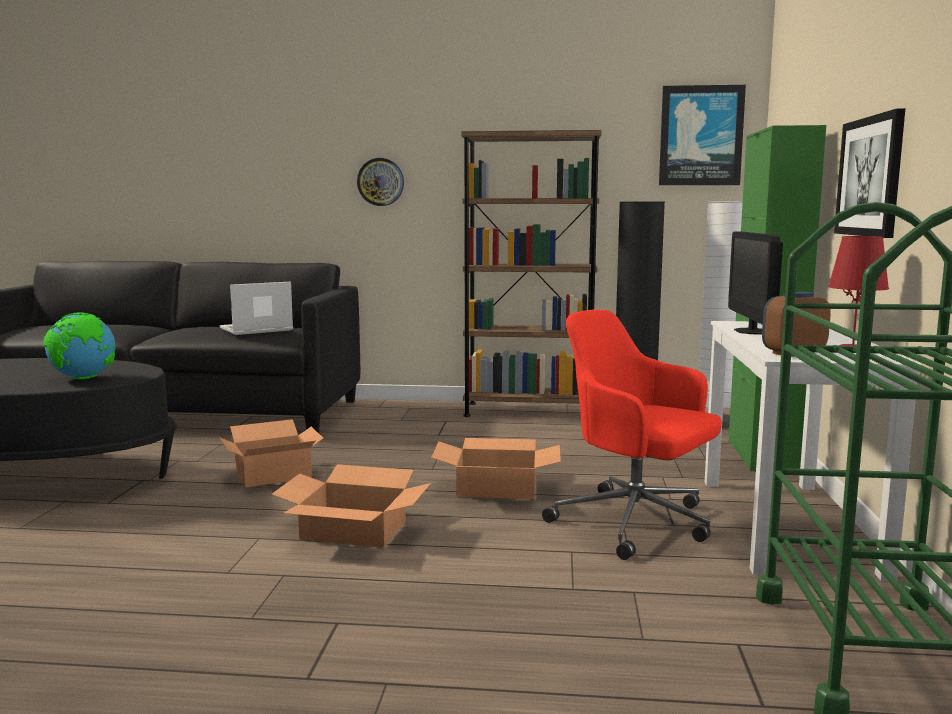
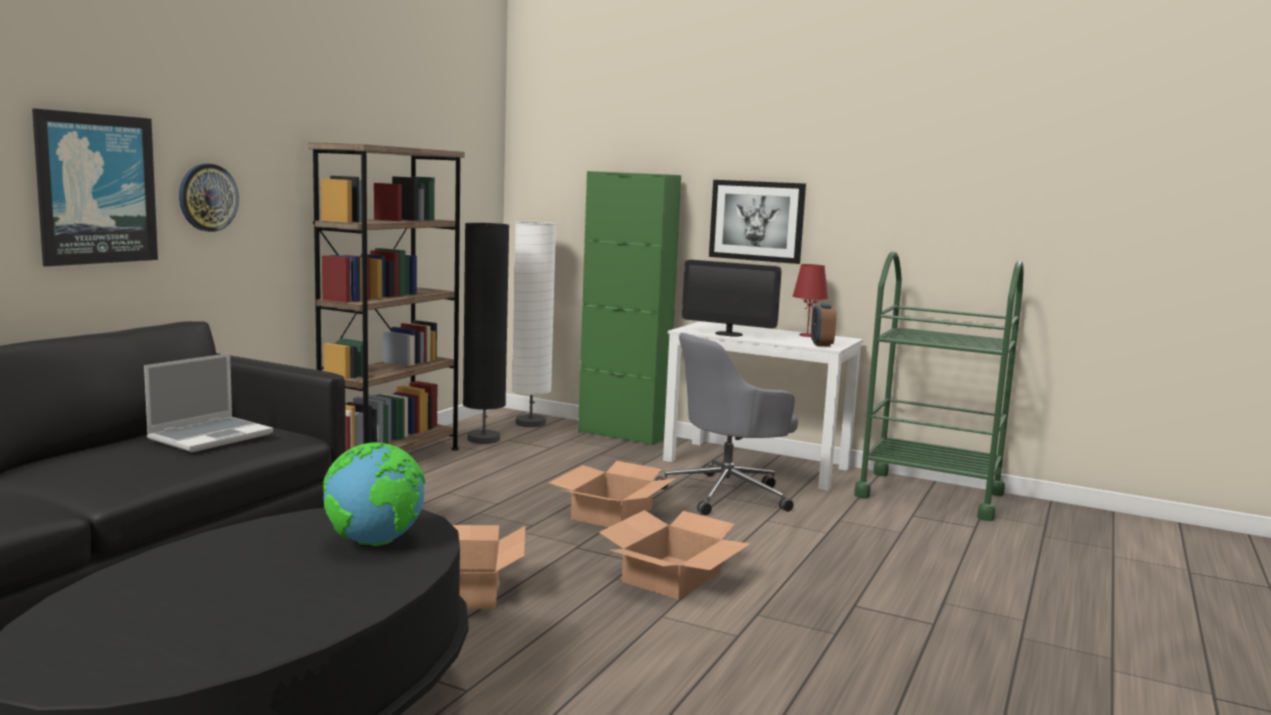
camera: 70 degrees left, 0 degrees up
(256, 330) = (211, 436): laptop -> laptop turned 135 degrees counterclockwise
(635, 523) = (728, 494): red office chair -> grey office chair
(701, 136) = (471, 155): picture -> picture (96, 189)

